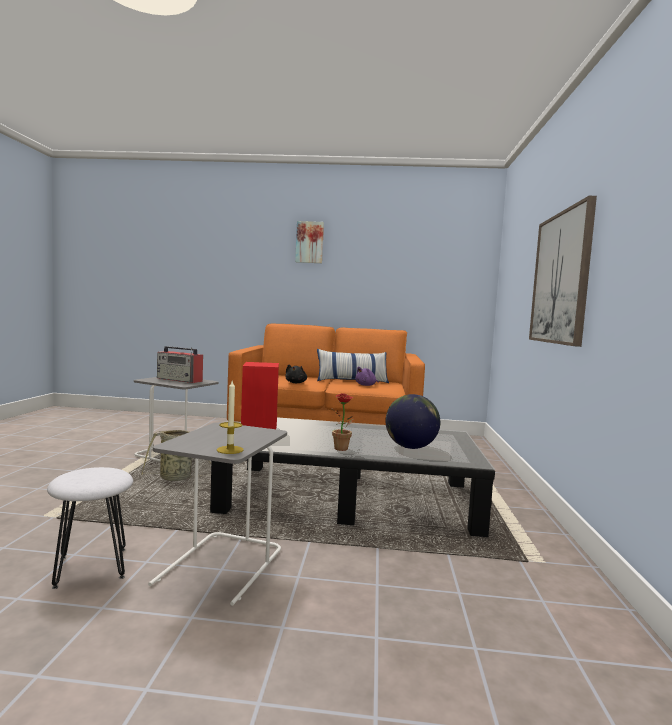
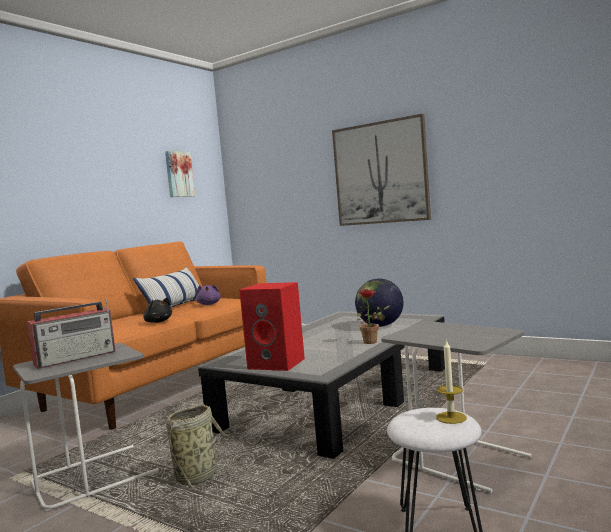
camera: 60 degrees left, 0 degrees up
(230, 450) = (494, 332): candle -> candle (451, 417)
(309, 242) = (40, 139): picture -> picture (178, 174)

